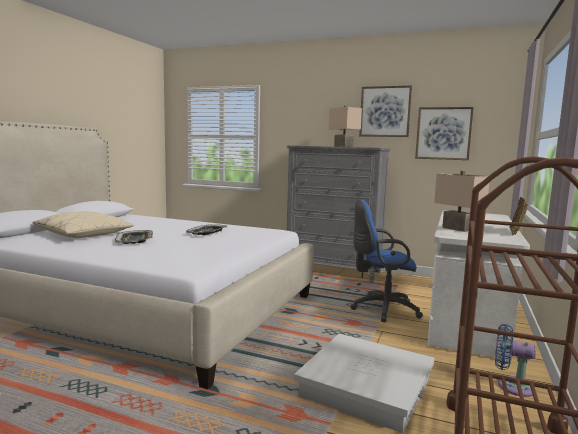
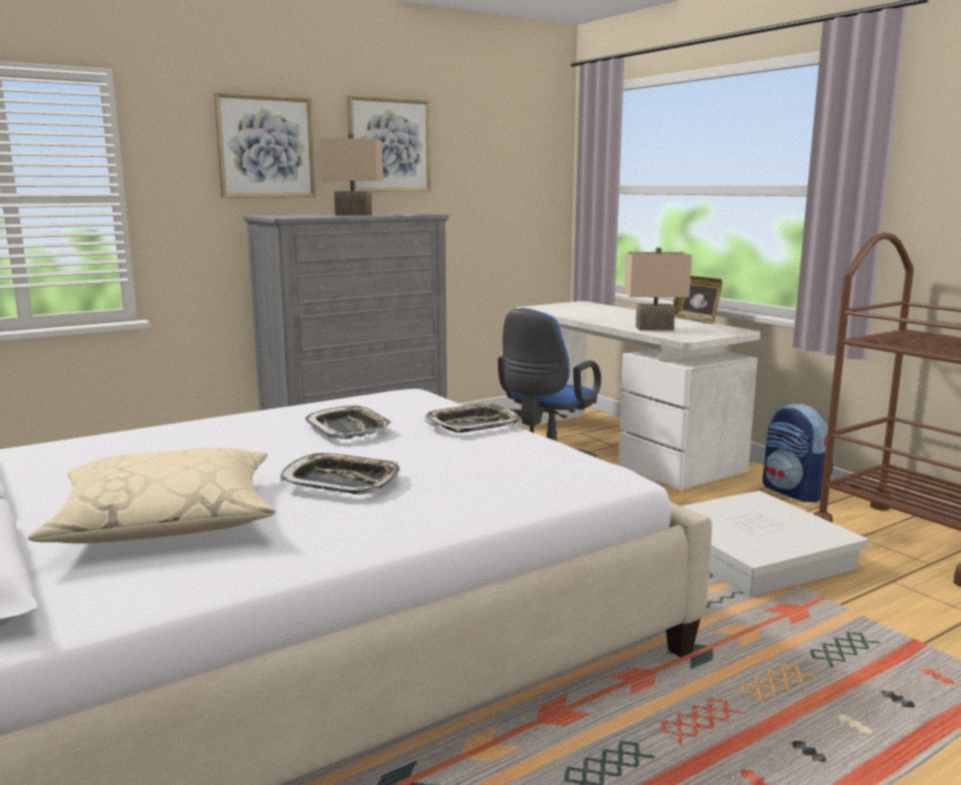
camera: 55 degrees left, 5 degrees up
(240, 243) = (472, 425): none -> tray
(443, 133) = (475, 184): picture -> picture (265, 147)
(511, 386) = (794, 492): blue fan -> backpack

